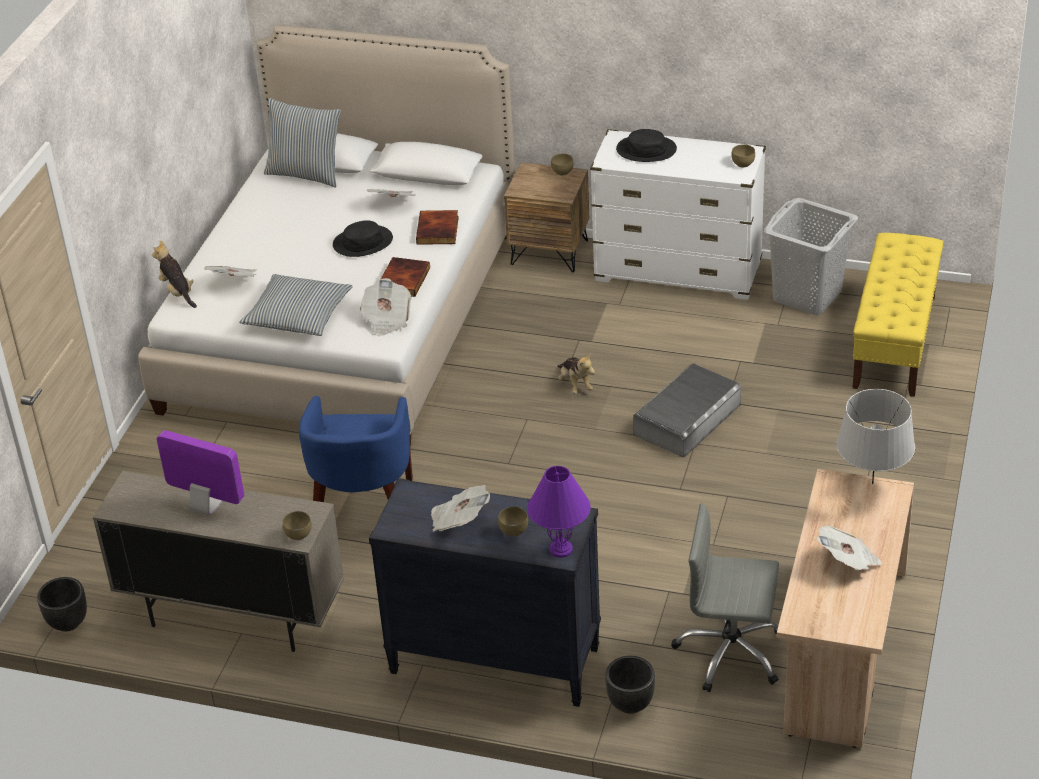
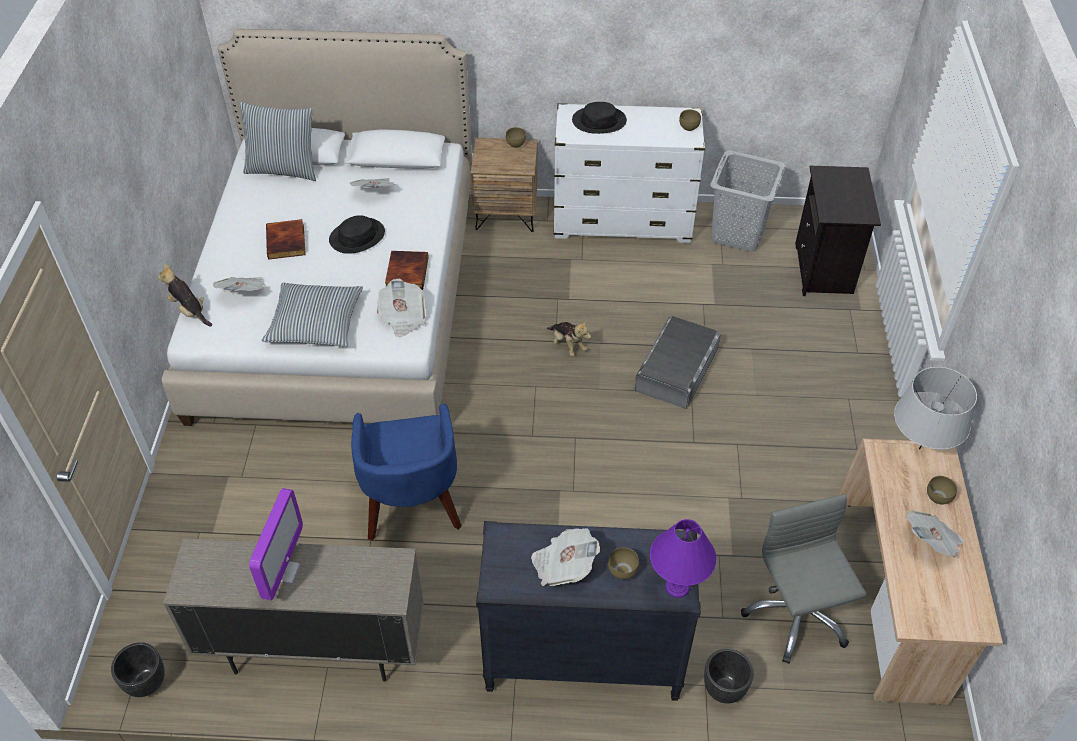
camera: 15 degrees left, 10 degrees up
(206, 506) = (284, 571): monitor -> monitor turned 90 degrees clockwise
(299, 534) = (390, 592): brown bowl -> brown bowl (938, 496)
(439, 230) = (425, 216): book -> book (287, 242)
(730, 653) = (795, 615): grey office chair -> grey office chair turned 75 degrees clockwise
(894, 342) = (825, 270): yellow bench -> black nightstand

